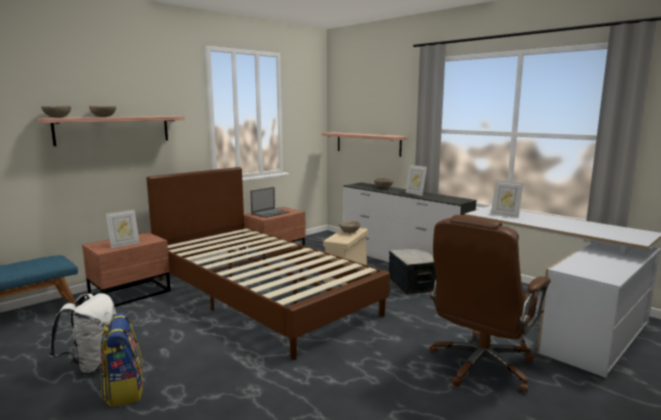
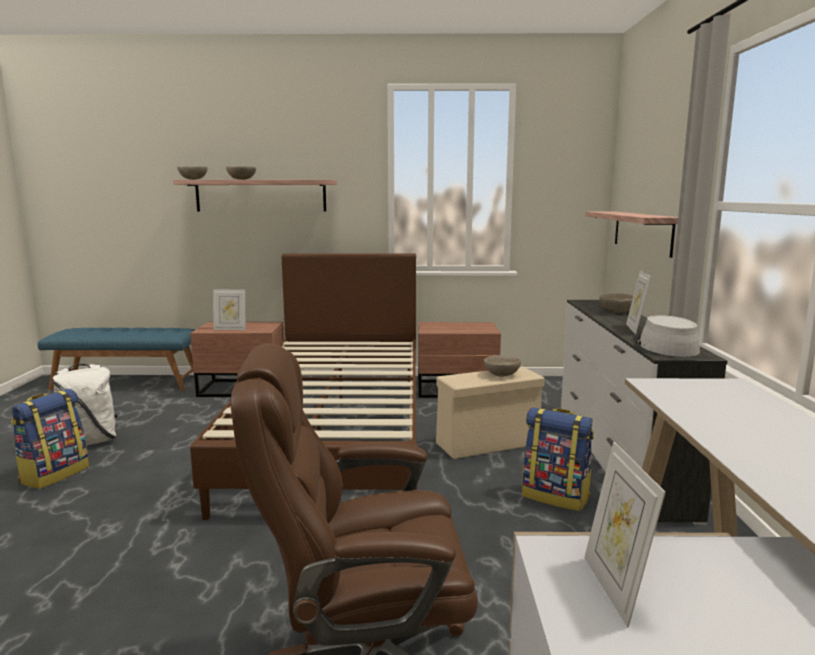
camera: 45 degrees right, 0 degrees up
(270, 213) = (452, 326): laptop -> none
(413, 284) = (556, 496): storage box -> backpack
(445, 198) = (664, 346): none -> grey hat
(505, 215) = (703, 402): picture frame -> picture frame (615, 589)

